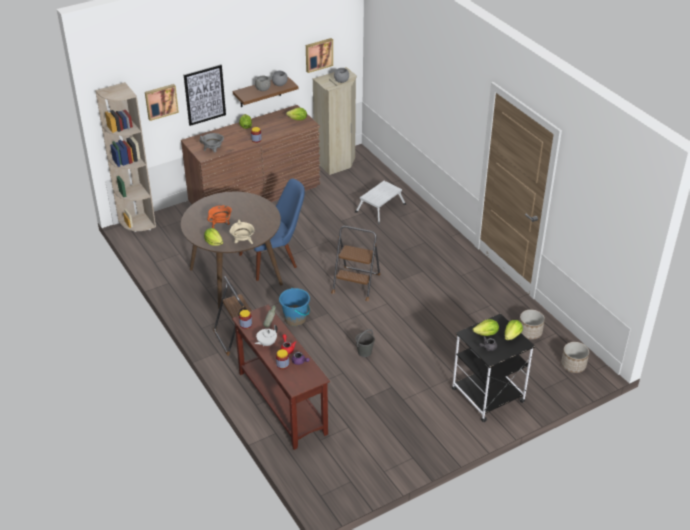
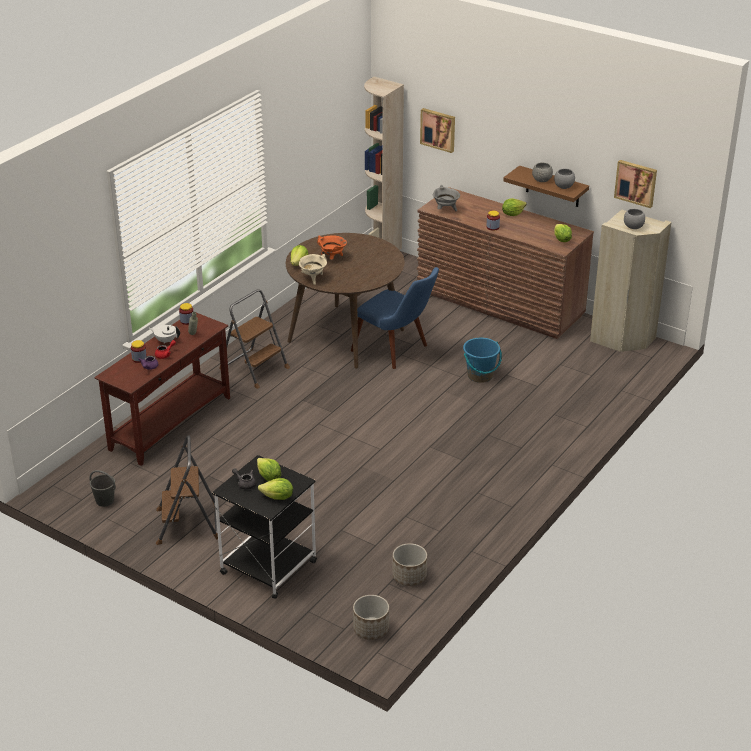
camera: 65 degrees right, 5 degrees down
(204, 95) = (487, 151): picture -> none
(295, 319) = (306, 393): blue bucket -> blue bucket (480, 376)
(357, 282) = (401, 417): brown step ladder -> brown step ladder (190, 524)
(364, 352) = (283, 455): grey bucket -> grey bucket (104, 500)
(380, 208) = (559, 396): white step ladder -> none

